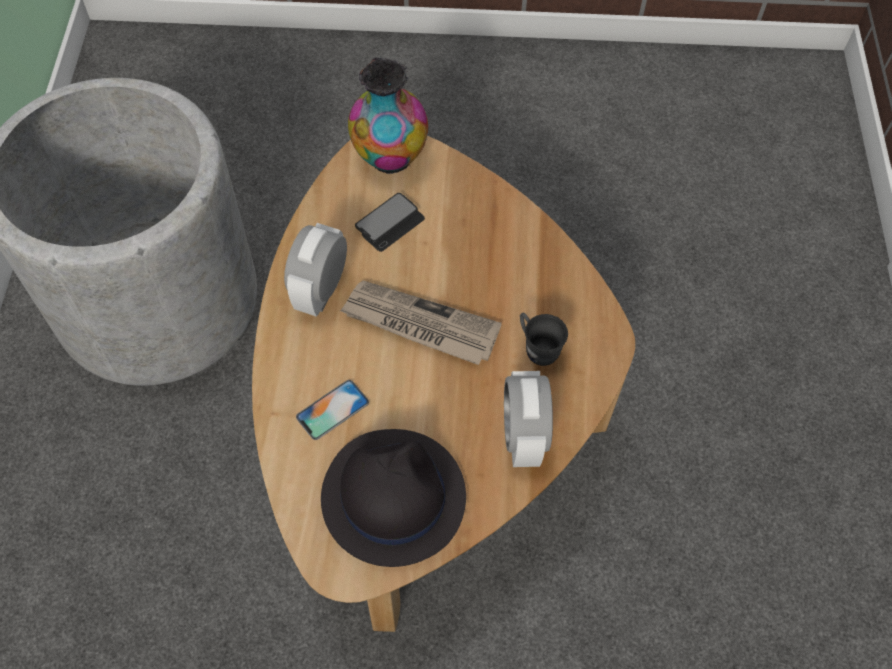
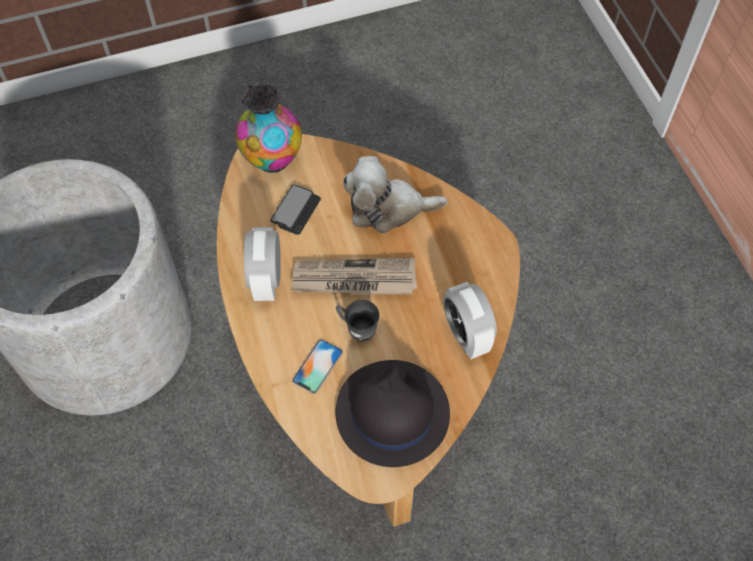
camera: 20 degrees left, 0 degrees up
(497, 256) = (388, 208): none -> plush toy
(537, 349) = (448, 268): grey mug -> grey mug (356, 329)

